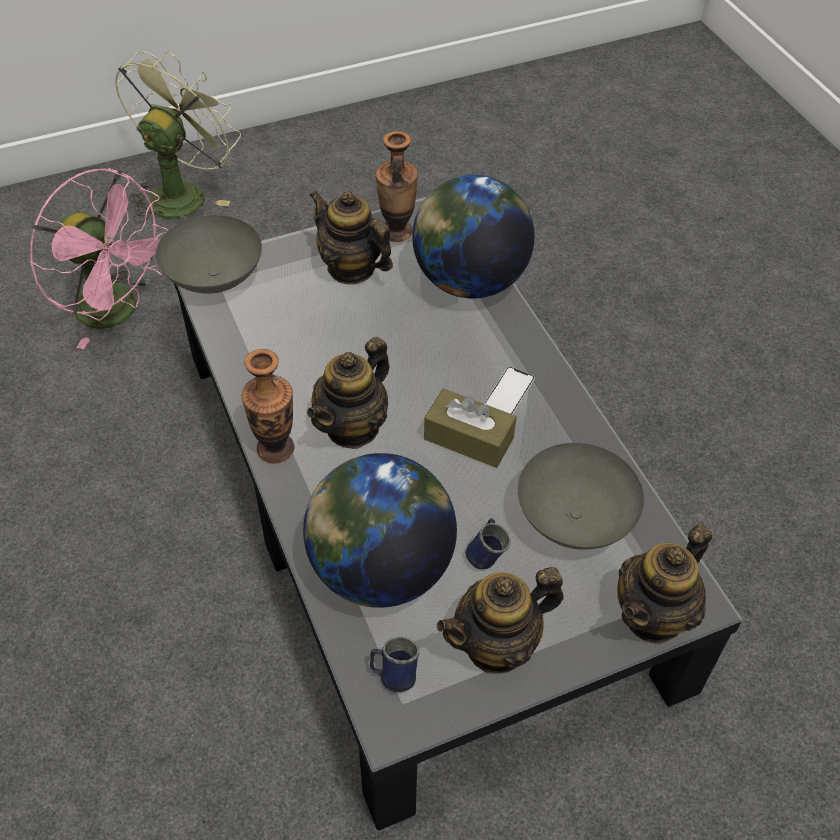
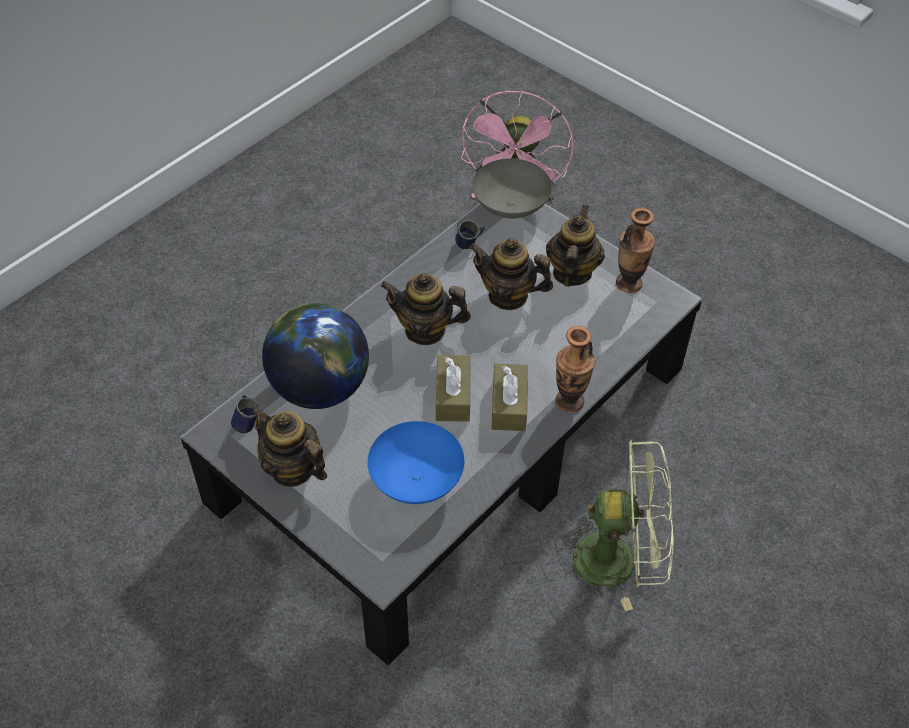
camera: 65 degrees right, 0 degrees up
(182, 192) = (655, 177): green fan -> green fan (618, 559)
(275, 449) = (384, 298): vase -> vase (569, 401)
(469, 280) = (607, 343): globe -> none
(486, 554) = (360, 439): blue mug -> blue mug (470, 244)
(508, 393) = (509, 405): phone -> brown tissue box
(572, 519) = (416, 479): grey bowl -> blue bowl
(654, 615) = (358, 551): teapot -> teapot (508, 296)

